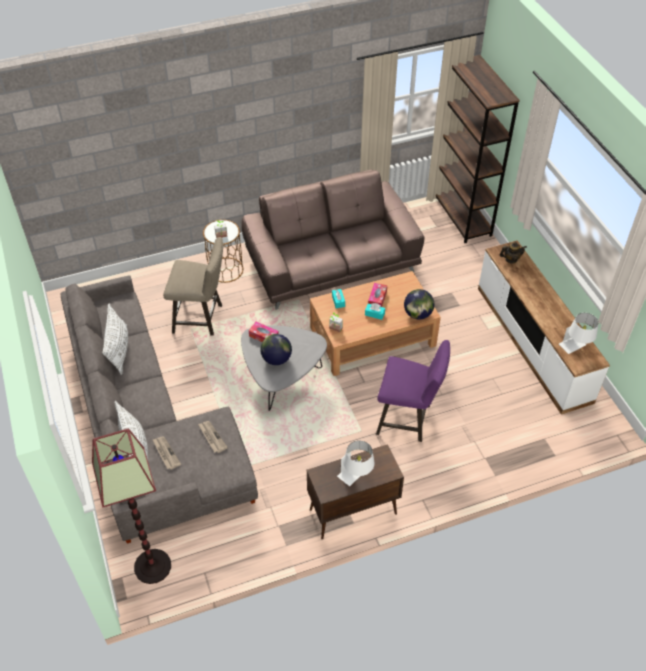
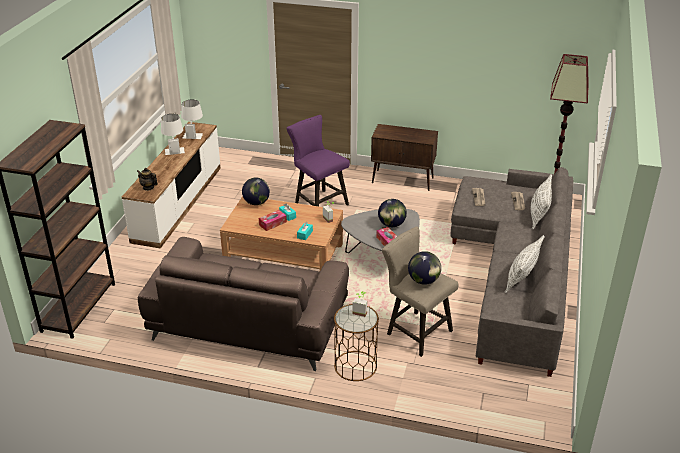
camera: 145 degrees left, 15 degrees down
(188, 273) = (424, 281): none -> globe
(356, 476) = (405, 132): white table lamp -> white table lamp (174, 149)

